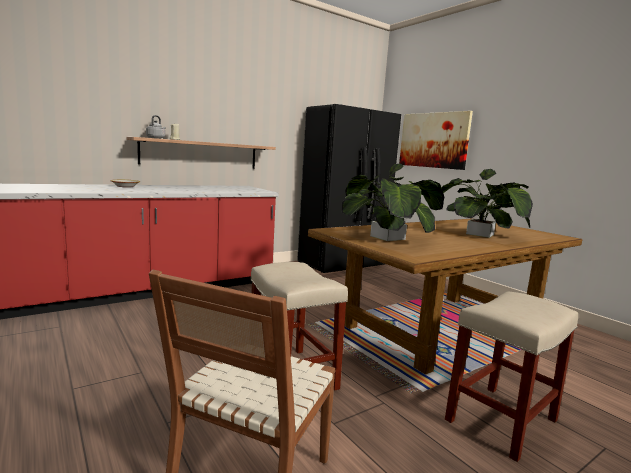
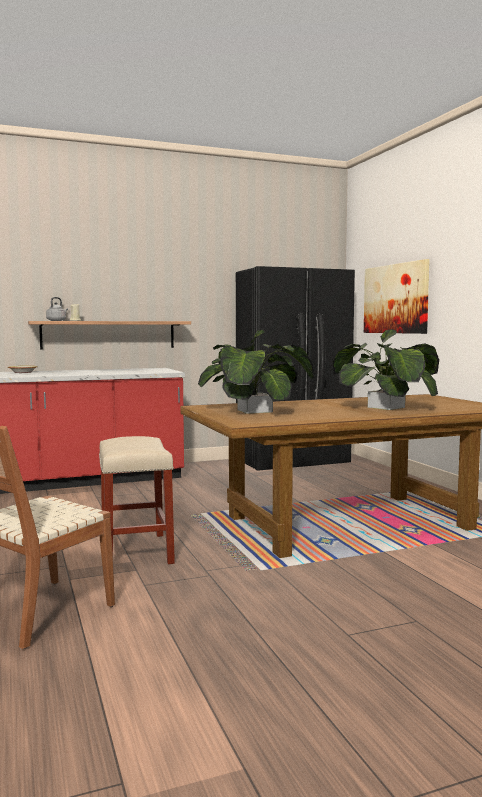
camera: 15 degrees right, 5 degrees down
(501, 421) = (322, 595): beige stool -> none

